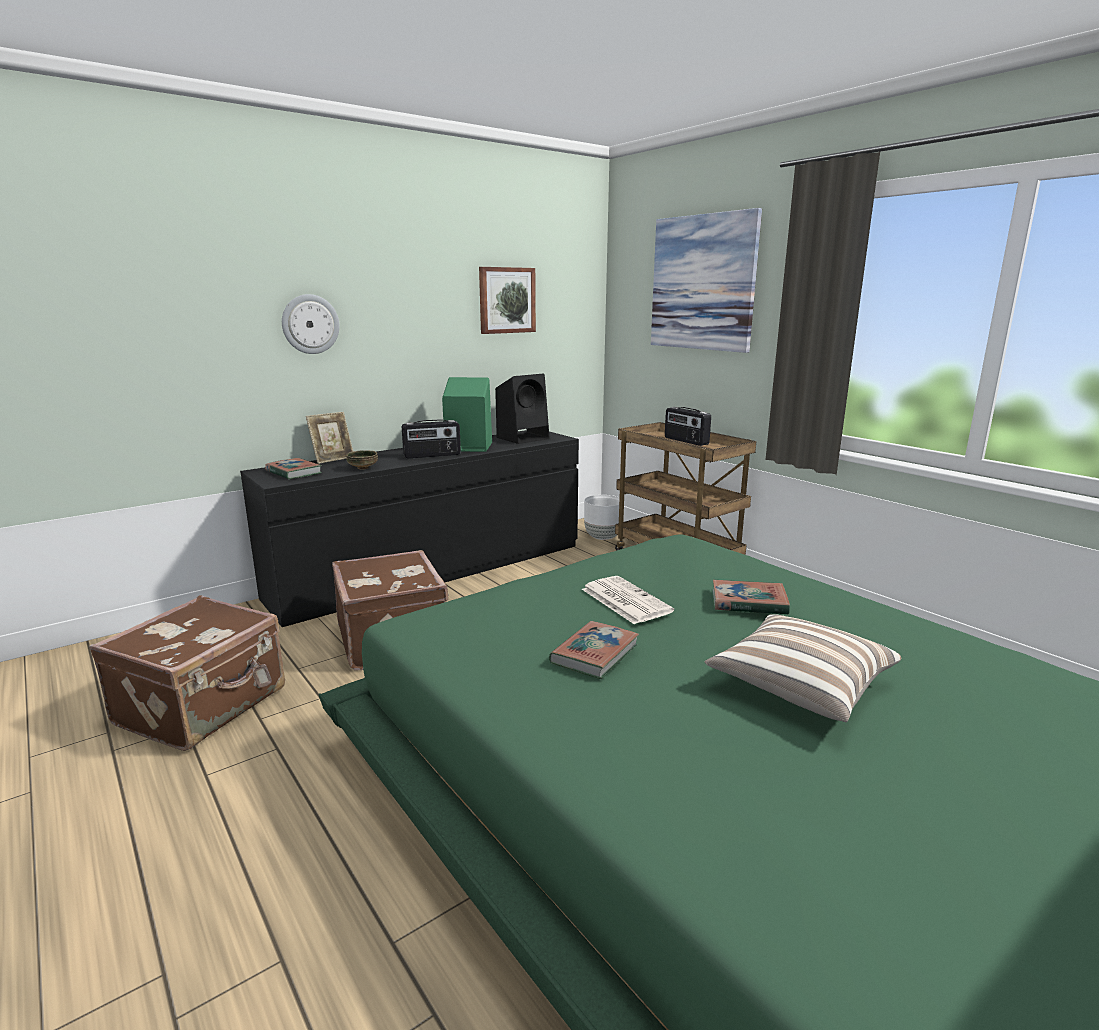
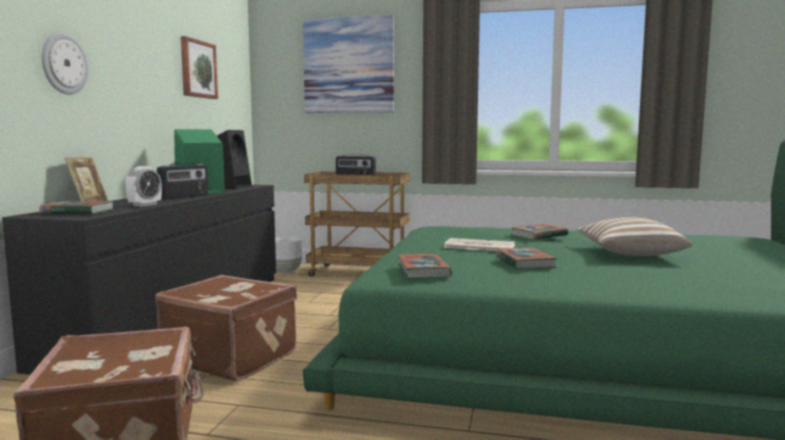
camera: 40 degrees left, 10 degrees down
(363, 468) = (145, 205): bowl -> alarm clock
(462, 627) = (423, 271): none -> book

